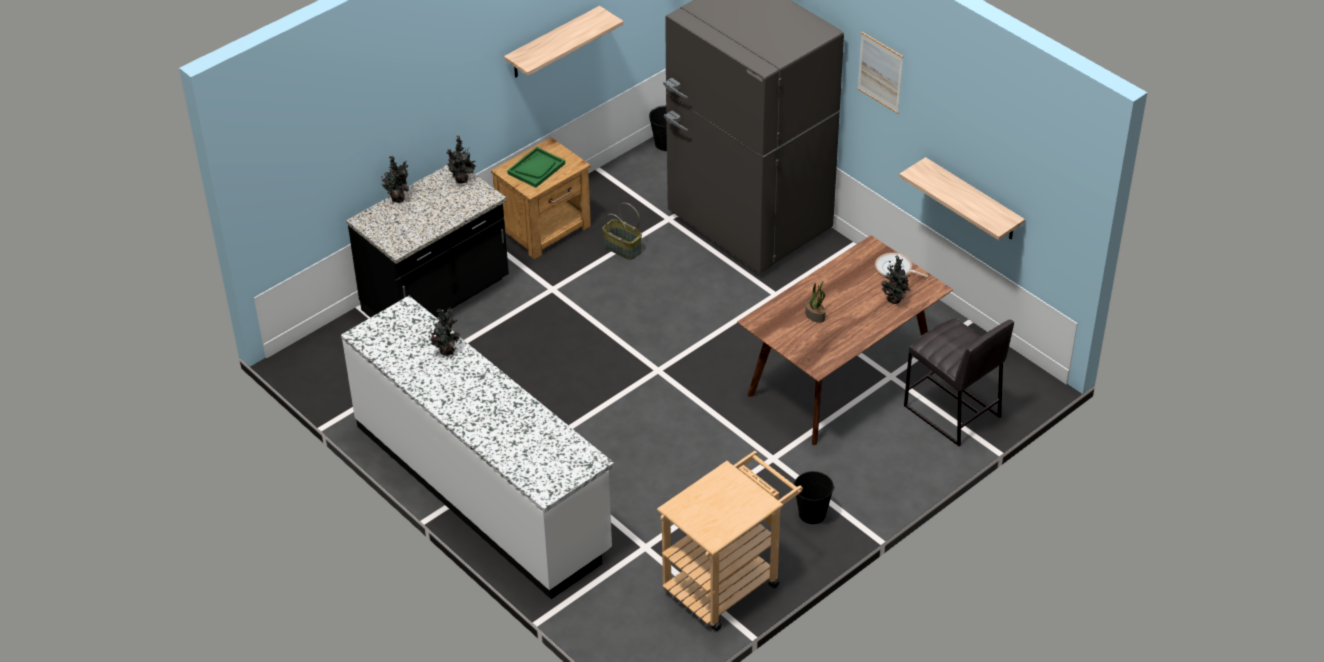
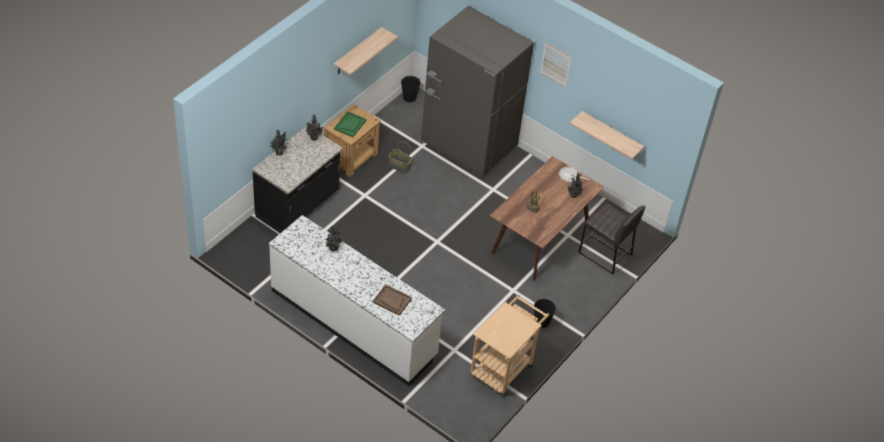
camera: 15 degrees left, 5 degrees up
(524, 441) = (392, 300): none -> brown tray

